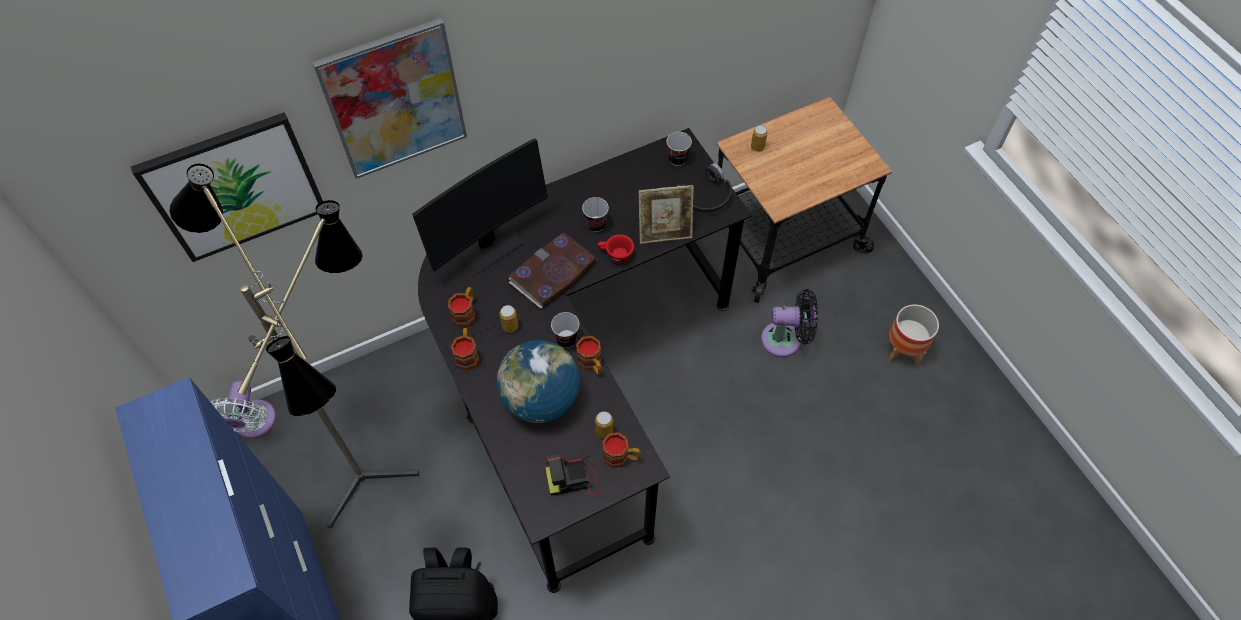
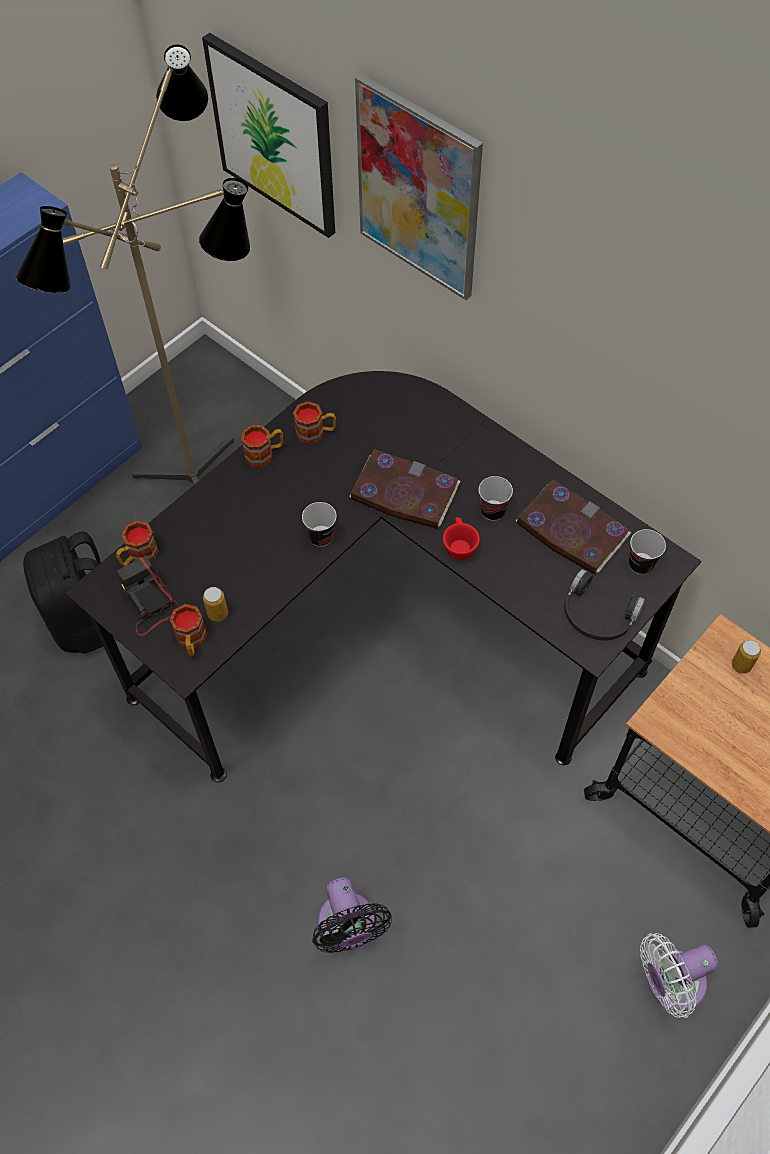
camera: 70 degrees right, 0 degrees up
(254, 424) = (218, 371): white fan -> white fan (670, 983)
(488, 244) = (413, 419): monitor -> none
(510, 326) = (315, 478): can -> none
(541, 399) = (236, 540): globe -> none
(591, 364) = (299, 572): mug -> mug (138, 556)
(633, 186) = (571, 530): none -> book
(664, 232) = (518, 586): picture frame -> none
(785, 340) = (549, 852): black fan -> black fan (348, 928)
(903, 350) = (607, 1018): planter -> none

